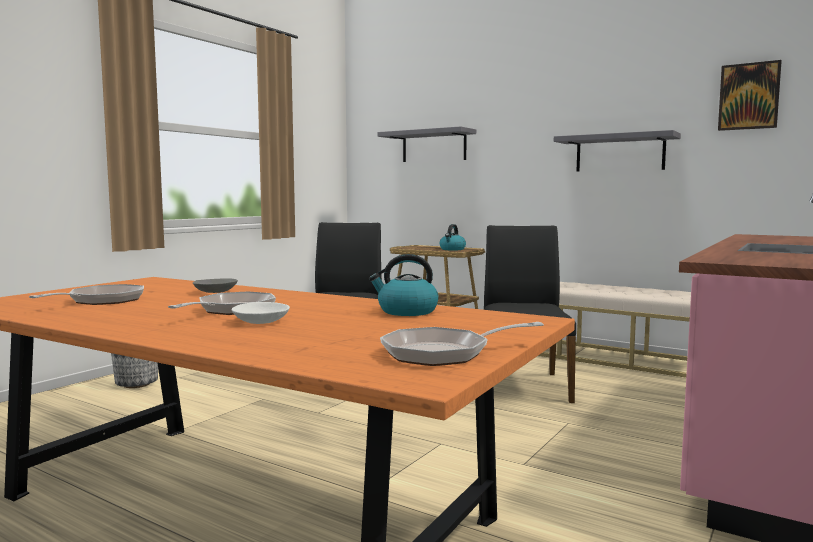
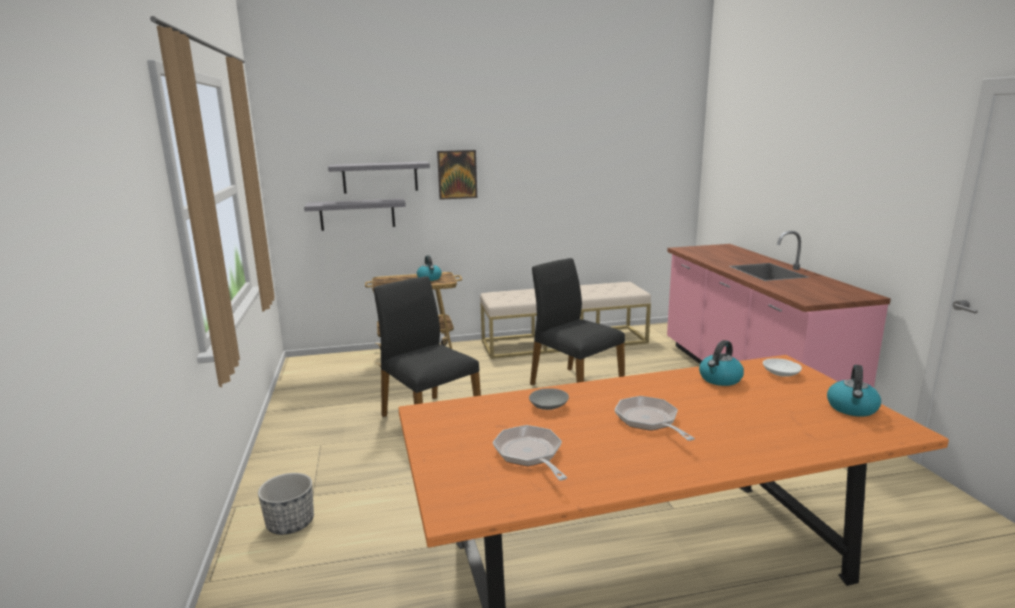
camera: 45 degrees left, 10 degrees up
(261, 322) = (709, 424): white bowl -> white bowl (781, 373)
(444, 353) = (852, 408): frying pan -> kettle
(619, 153) = (555, 183): grey shelf -> grey shelf (357, 214)
(749, 96) = (639, 143): picture -> picture (457, 174)

